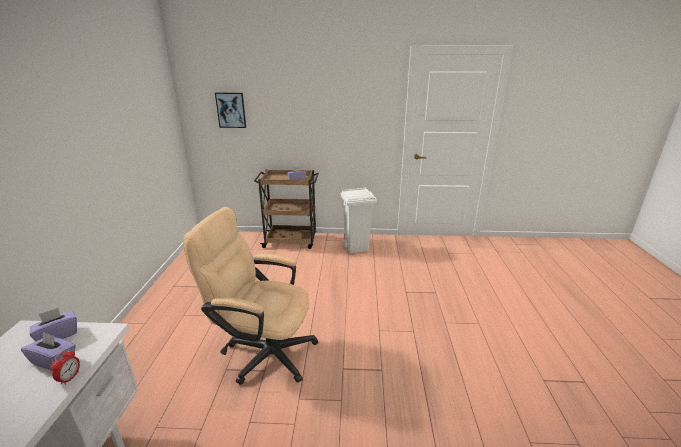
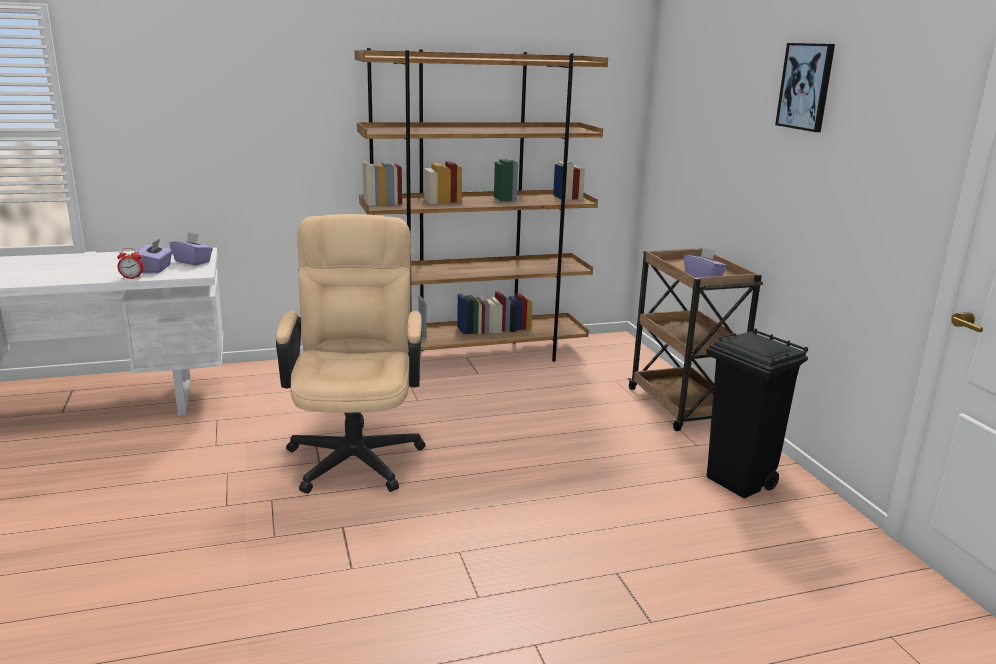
camera: 70 degrees right, 5 degrees down
(177, 282) = (476, 356): none -> brown bookcase
(231, 110) = (693, 121): picture -> picture (806, 86)
(357, 248) = (740, 482): white trash can -> black trash can

